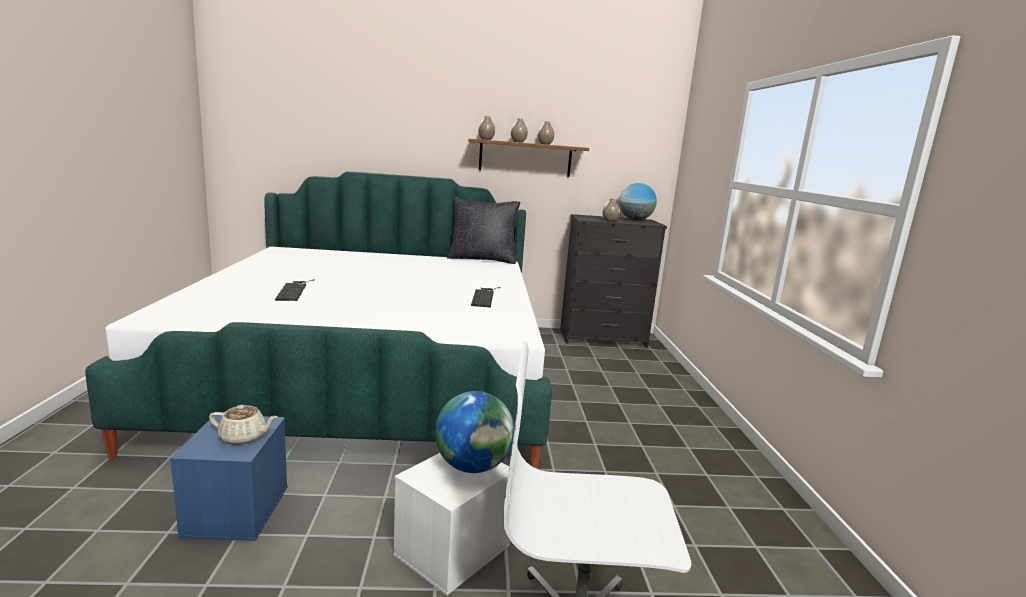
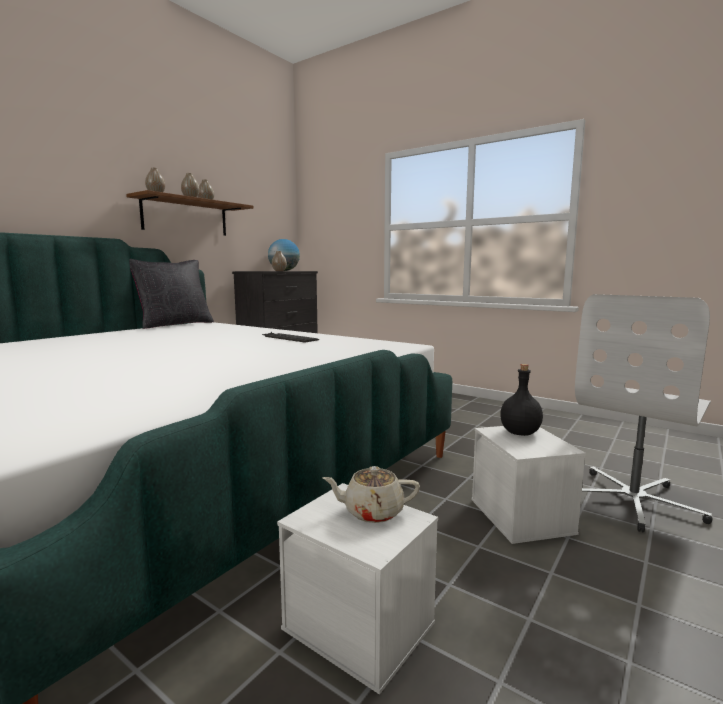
camera: 50 degrees left, 5 degrees down
(237, 511) = (361, 625): blue storage box -> white storage box
(243, 437) = (372, 512): beige teapot -> beige teapot turned 135 degrees counterclockwise
(294, 290) = (103, 373): keyboard -> none
(472, 466) = (520, 432): globe -> black bottle

